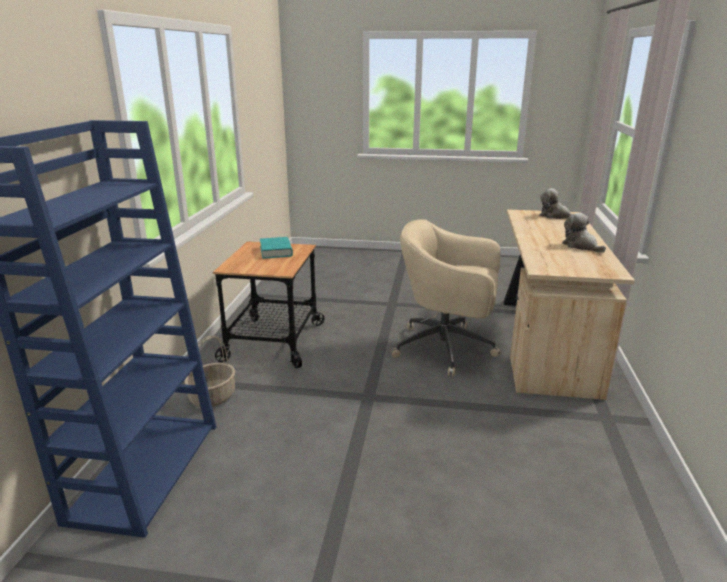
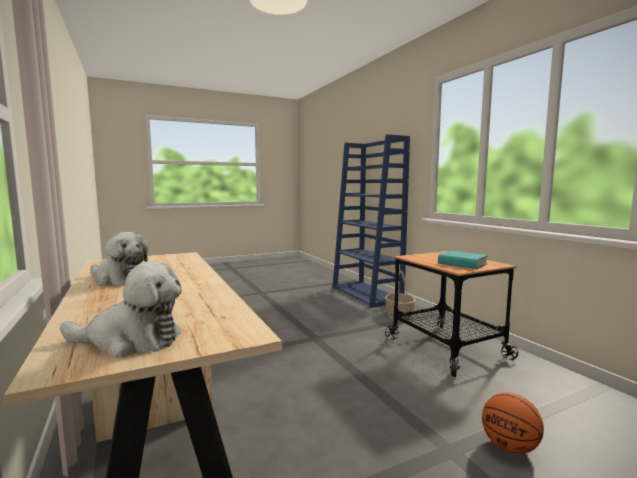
camera: 145 degrees right, 15 degrees down
(363, 297) = (509, 447): none -> basketball
(447, 349) = (292, 396): beige office chair -> none

